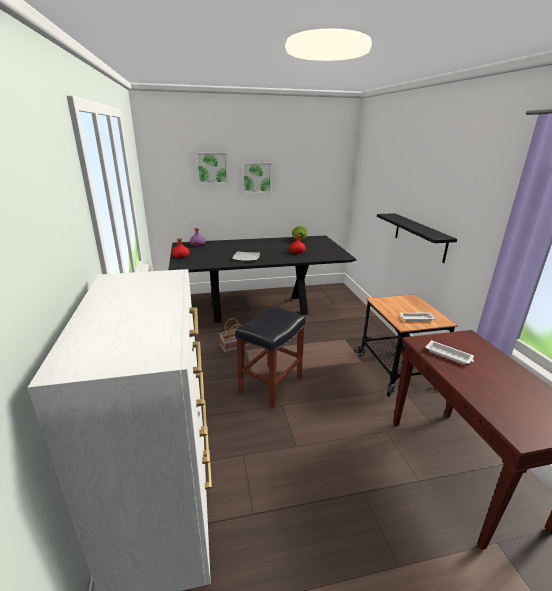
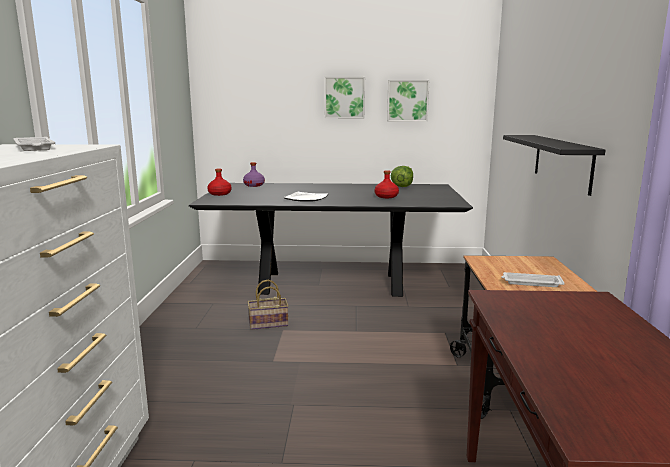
camera: 15 degrees right, 10 degrees down
(212, 168) = (283, 84): picture -> picture (407, 100)
(271, 384) = (293, 375): black stool -> none
(449, 355) = (535, 316): white tray -> white tray (34, 148)

